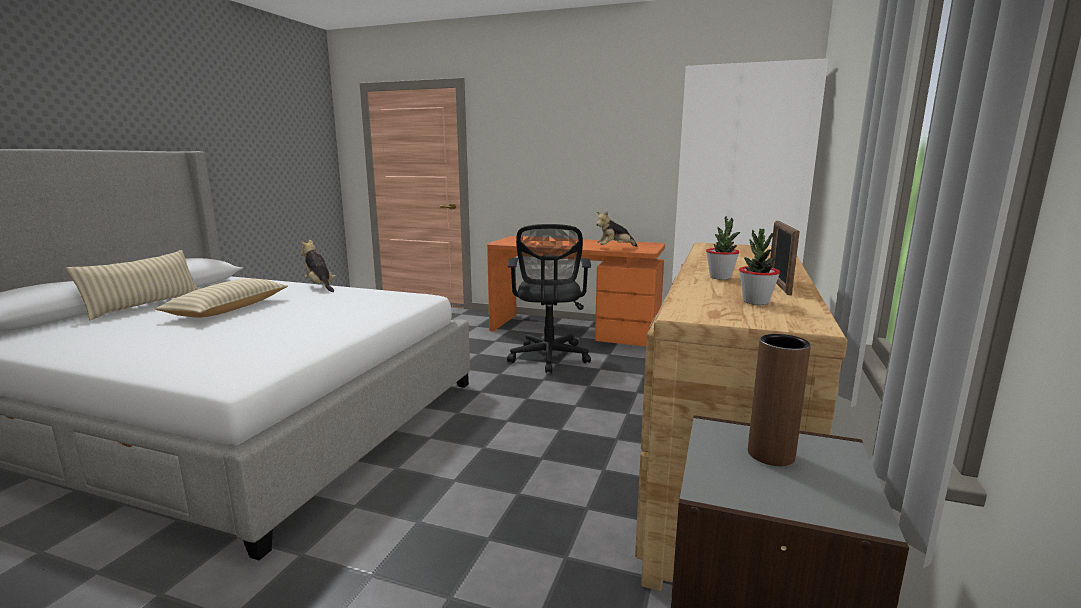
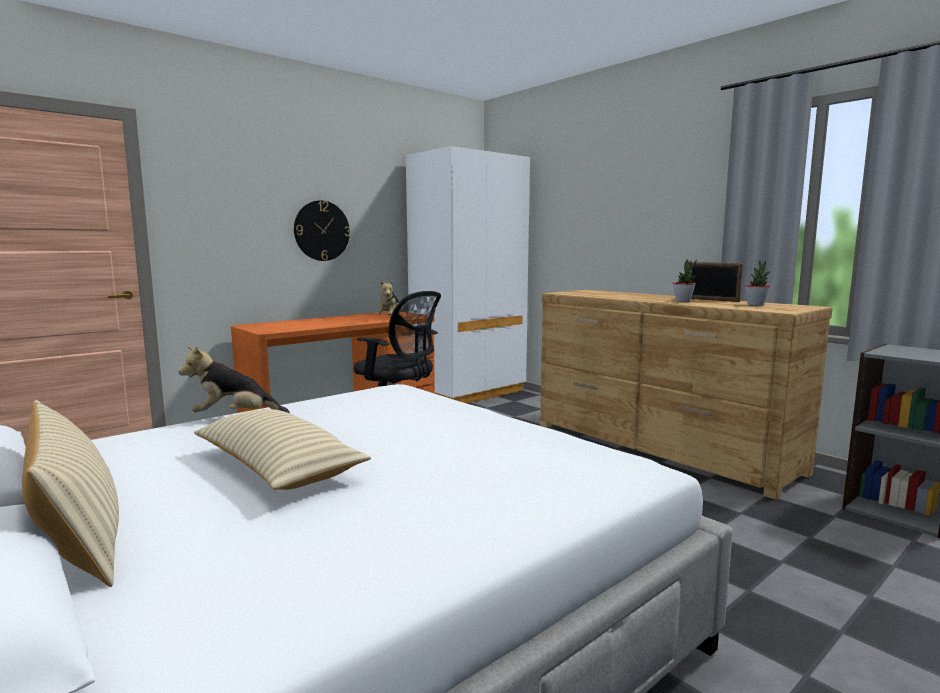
camera: 60 degrees left, 5 degrees down
(593, 161) = (322, 231): none -> wall clock
(771, 455) = (908, 352): brown vase -> none

